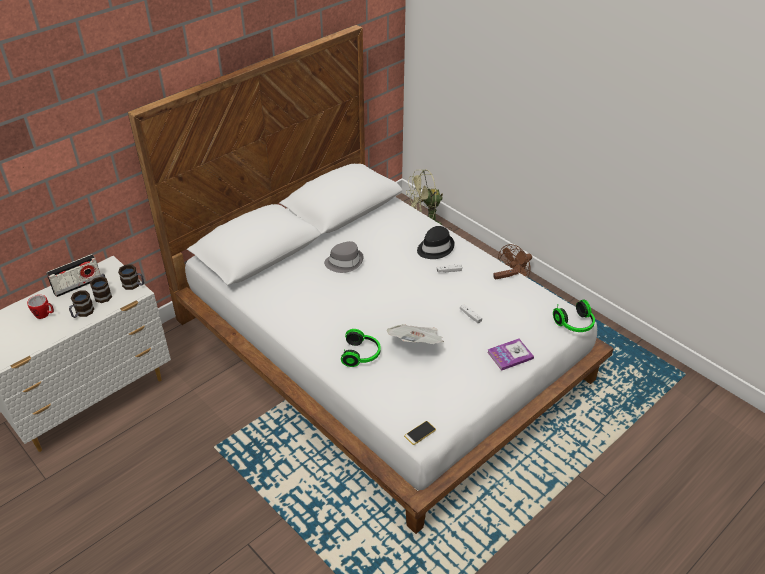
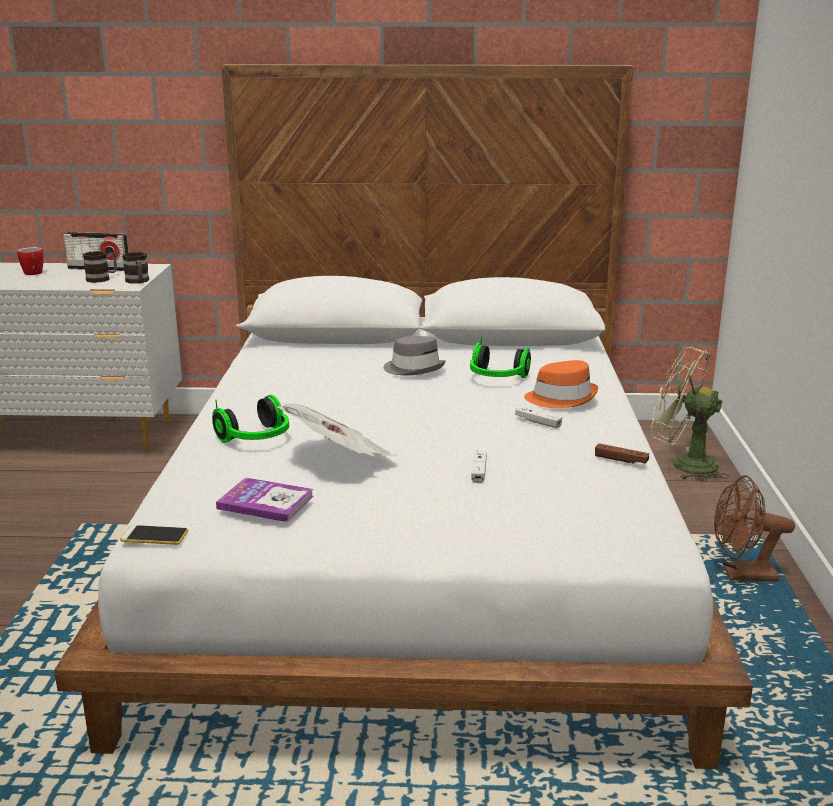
camera: 45 degrees right, 20 degrees down
(82, 313) = (58, 282): mug -> none
(435, 248) = (561, 398): black hat -> orange hat
(510, 355) = (451, 532): book -> book (265, 502)
(575, 325) = (644, 557): headphones -> headphones (497, 378)

